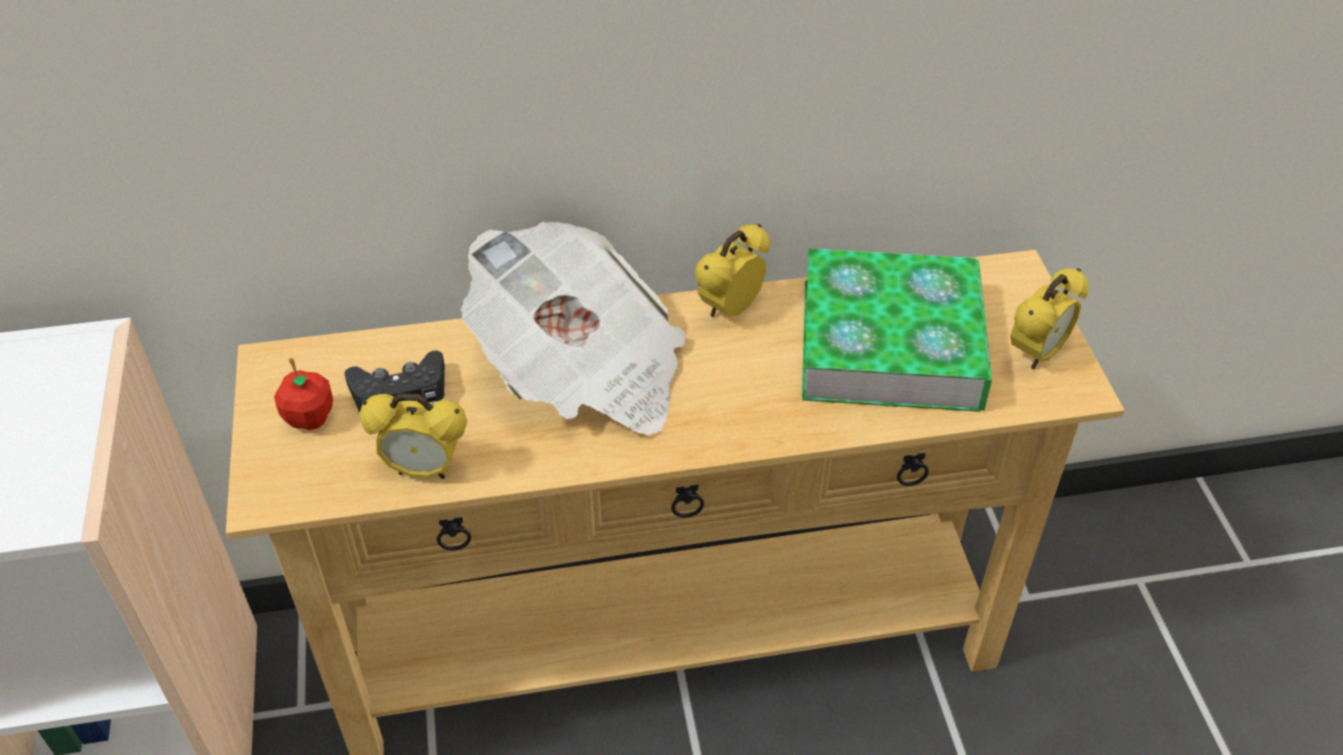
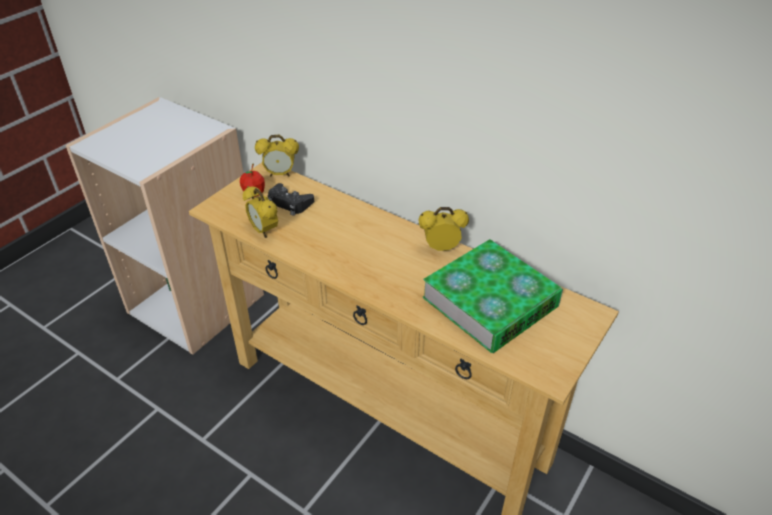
camera: 45 degrees right, 5 degrees down
(582, 370) = (357, 234): newspaper -> none
(1037, 354) = (553, 350): alarm clock -> alarm clock (280, 174)

